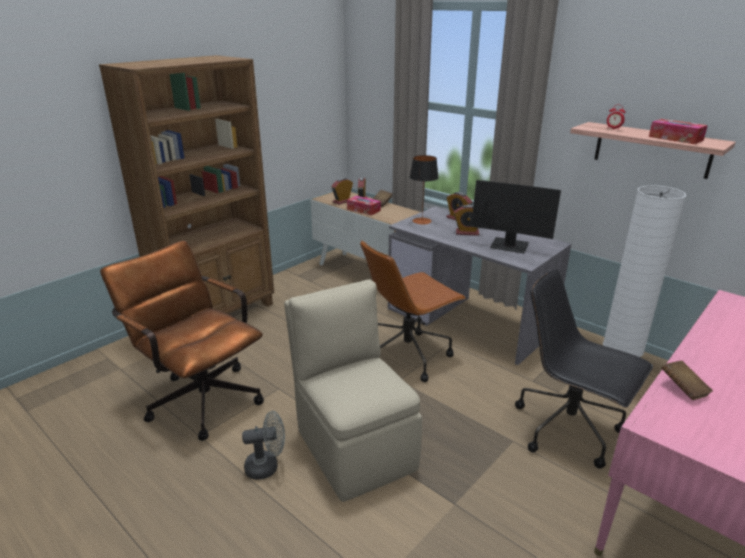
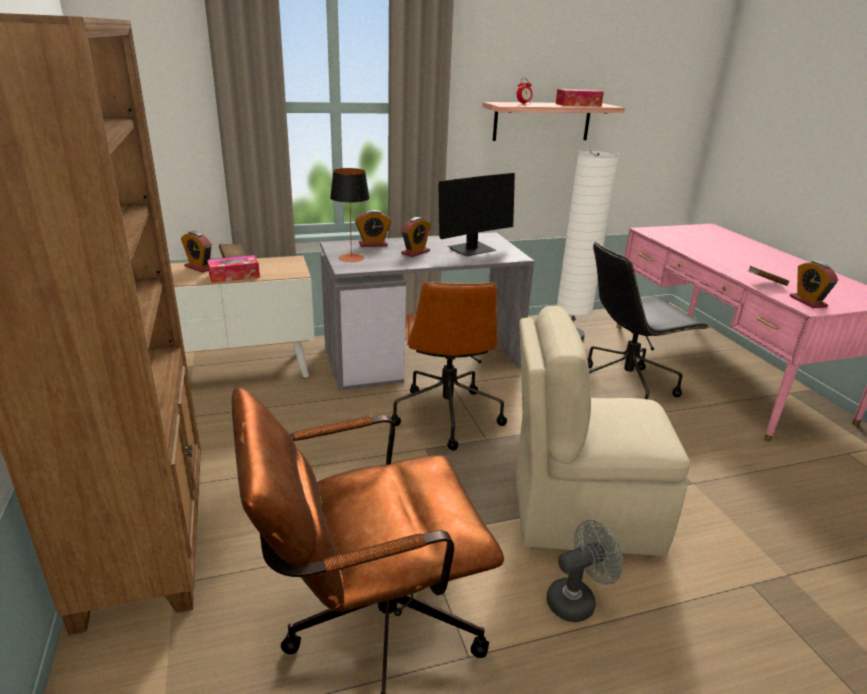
camera: 60 degrees left, 0 degrees up
(267, 466) = (576, 600): grey fan -> grey fan turned 45 degrees clockwise
(342, 201) = (178, 277): alarm clock -> alarm clock (807, 301)

